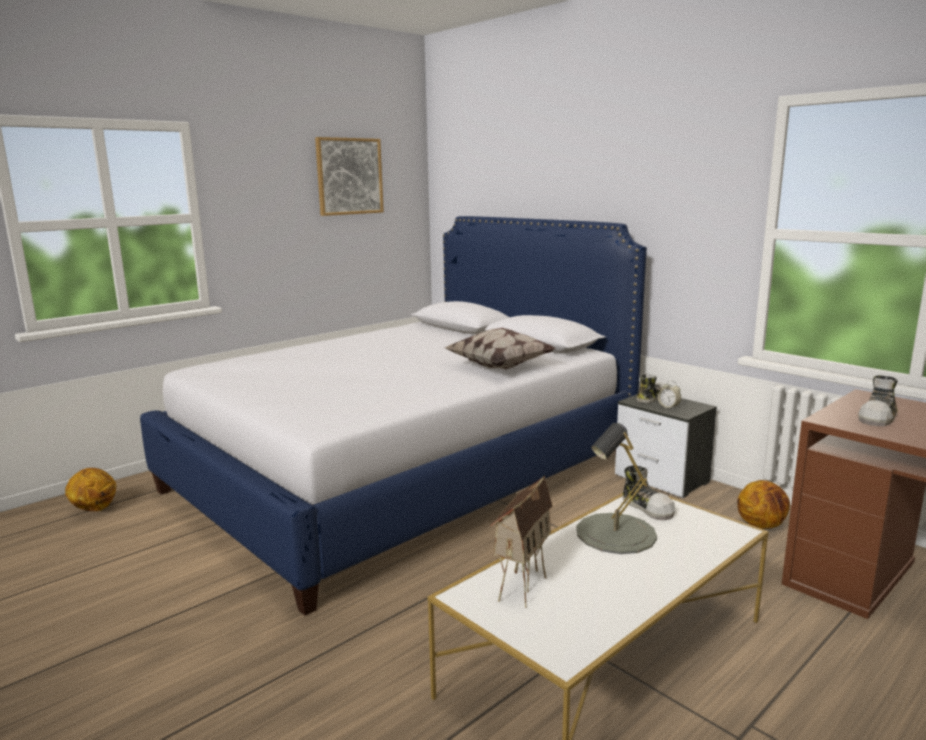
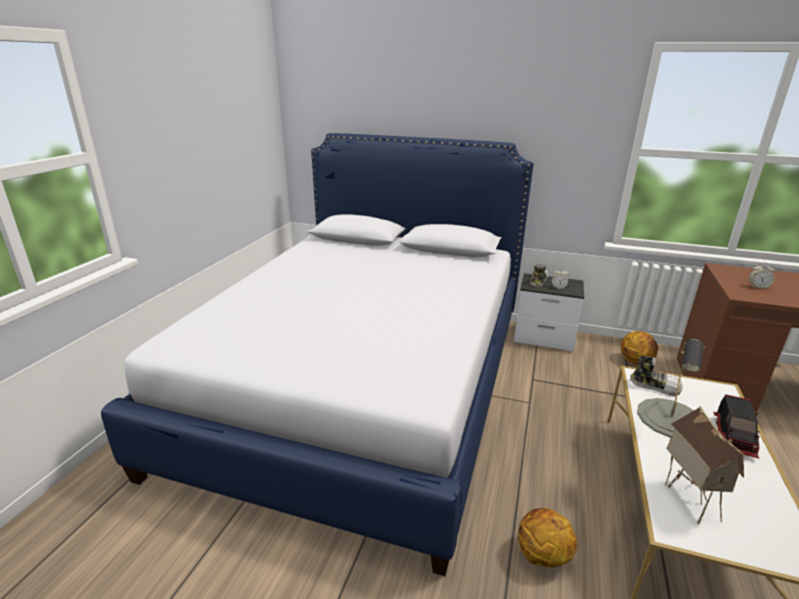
camera: 30 degrees left, 10 degrees up
(94, 509) = (70, 535): basketball -> basketball (542, 556)
(349, 176) = (224, 95): picture -> none
(499, 366) = (459, 281): pillow -> none
(668, 565) = (734, 437): none -> toy truck
(879, 417) = (758, 287): shoe -> alarm clock

